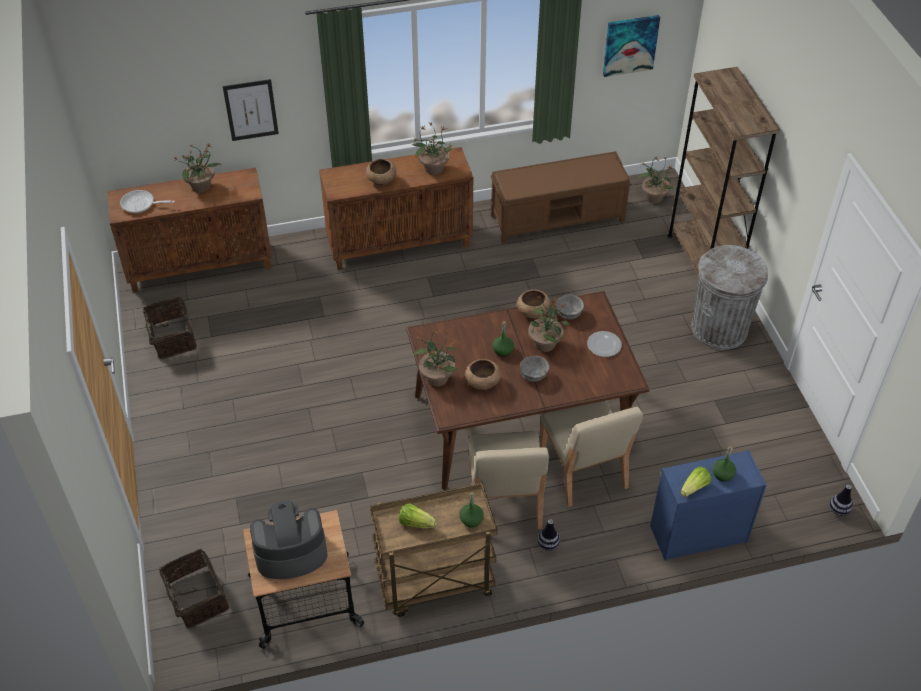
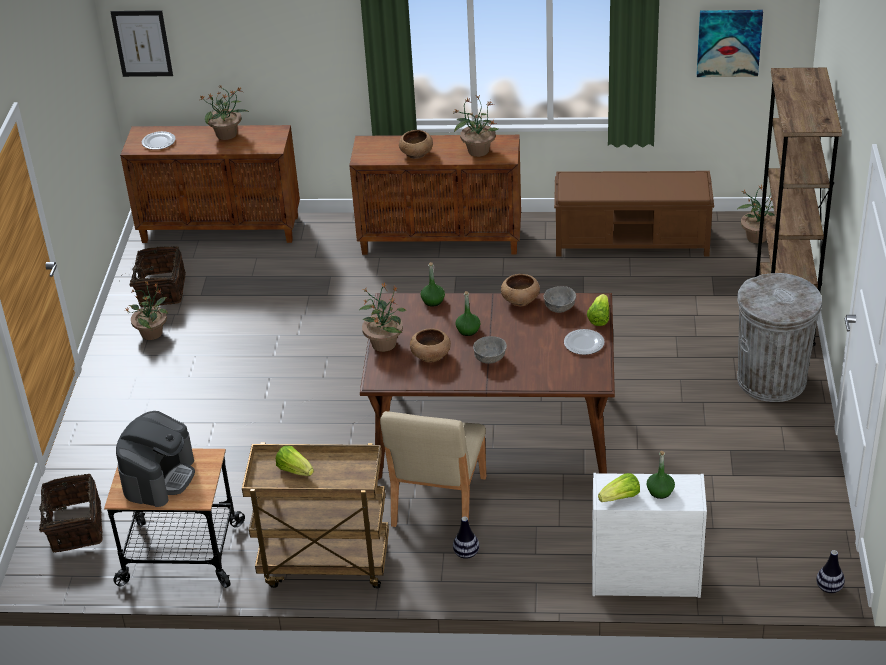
camera: 20 degrees right, 10 degrees down
(141, 204) = (159, 142): frying pan -> plate
(251, 110) = (287, 56): picture -> picture (142, 43)
(290, 553) = (159, 477): coffee machine -> coffee machine turned 105 degrees clockwise
(471, 520) = (354, 479): green bottle -> green bottle (433, 301)
(545, 343) = (518, 331): potted plant -> potted plant (152, 333)
(583, 470) = (541, 490): beige chair -> none
(605, 317) = (599, 318): none -> lettuce
(697, 534) = (643, 578): blue dresser -> white dresser

